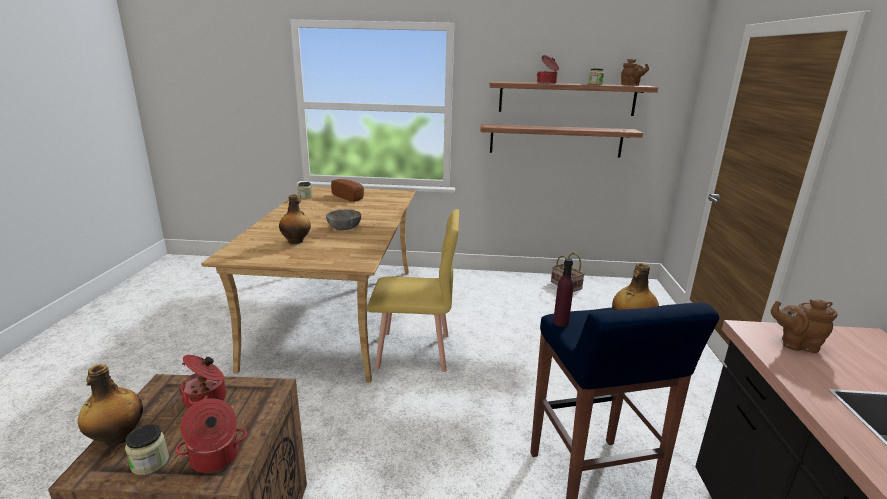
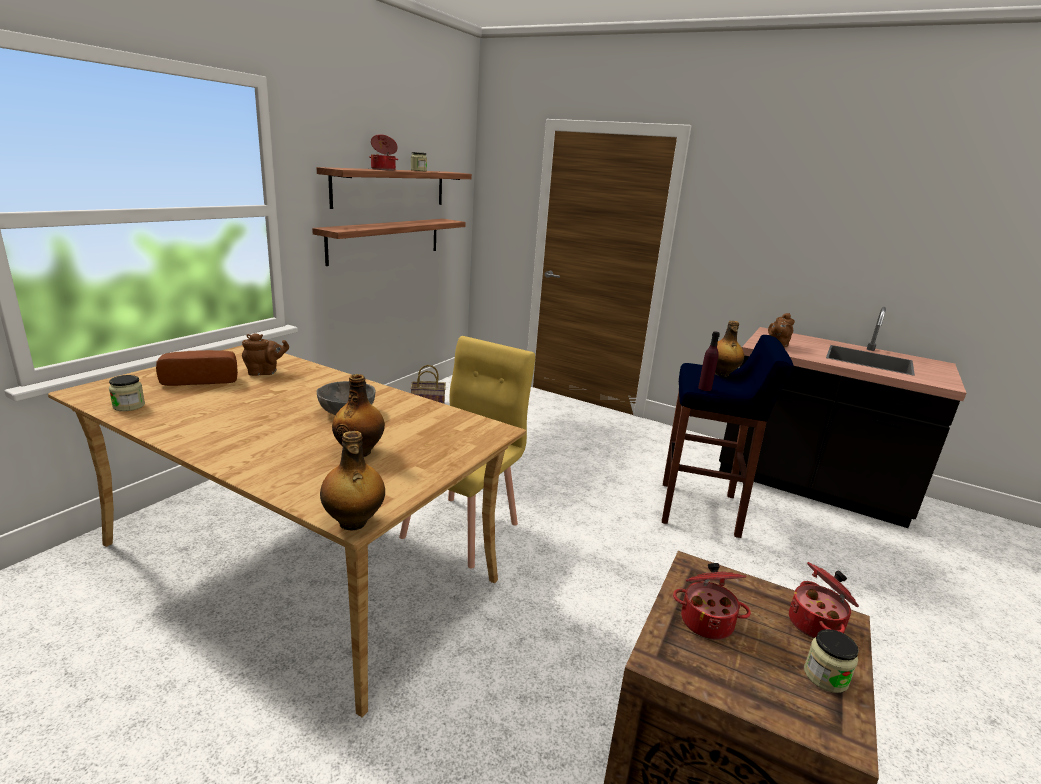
camera: 65 degrees left, 0 degrees up
(117, 437) = (777, 708): bottle -> bottle (353, 523)
(631, 85) = (445, 171): brown teapot -> brown teapot (265, 372)

